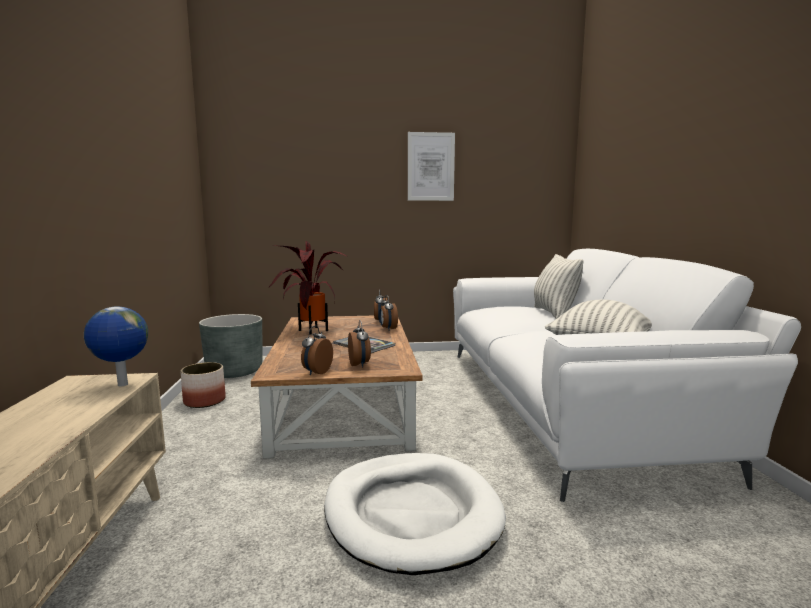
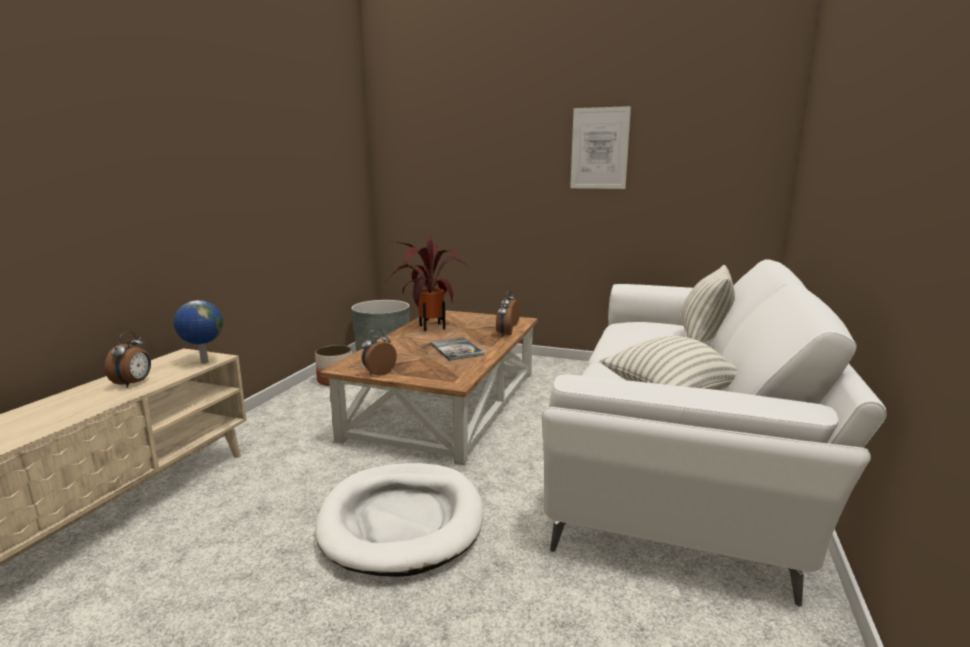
camera: 25 degrees right, 5 degrees up
(359, 364) = (424, 371): alarm clock -> alarm clock (134, 383)

